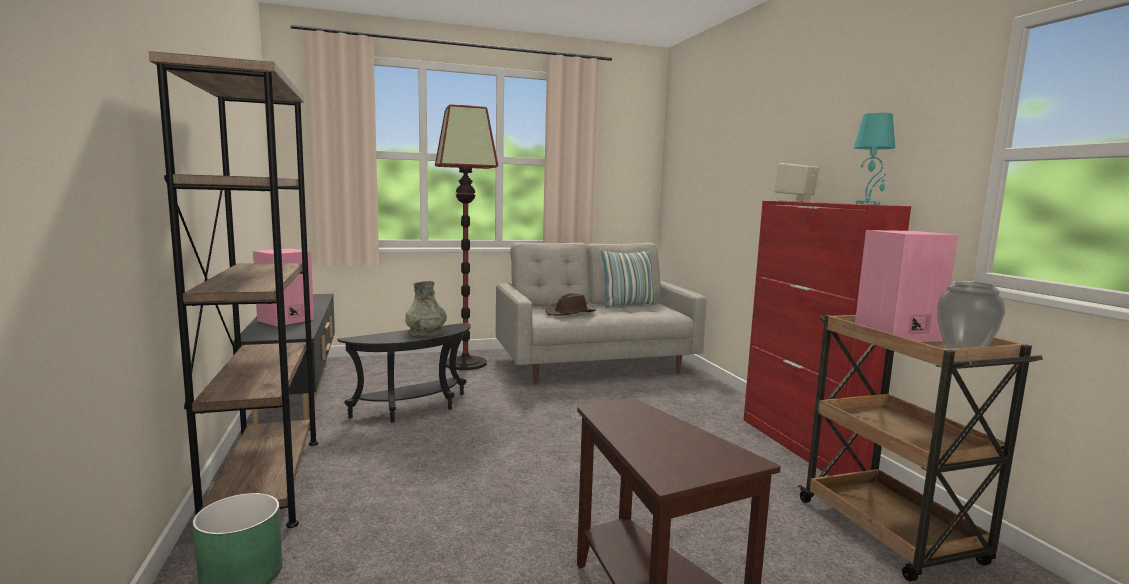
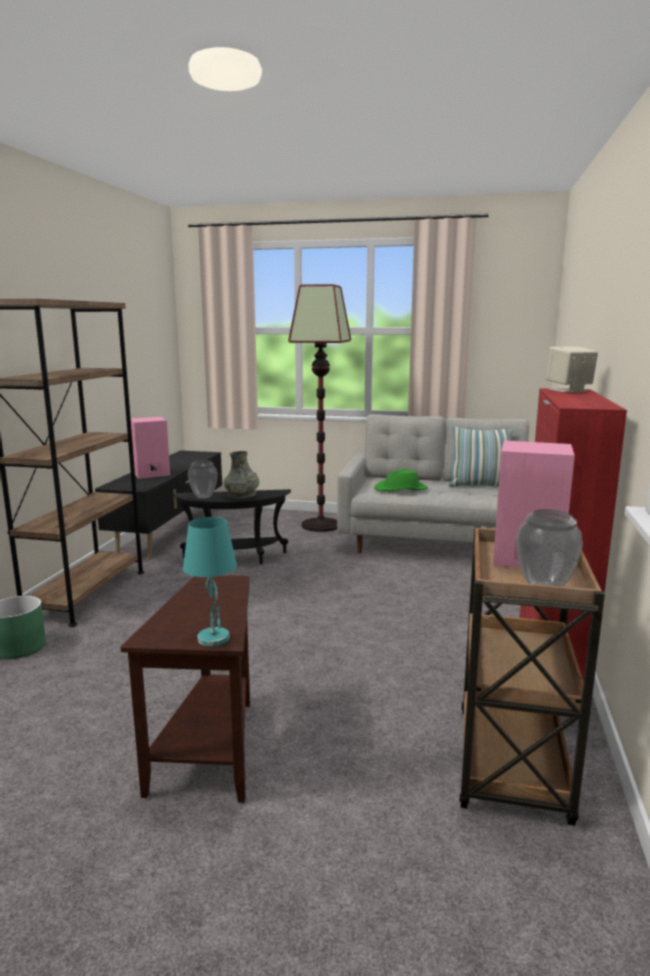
camera: 30 degrees right, 5 degrees up
(384, 338) = (204, 497): none -> vase
(570, 313) = (401, 489): brown hat -> green hat
(868, 204) = (592, 403): turquoise table lamp -> turquoise table lamp (214, 638)

